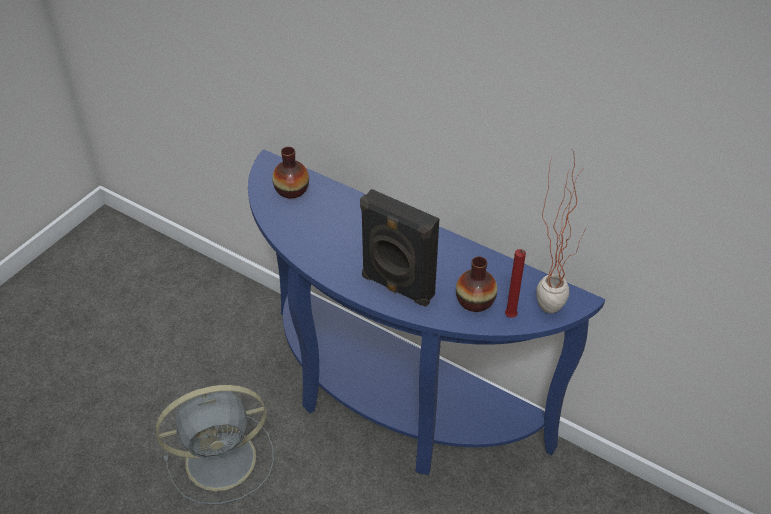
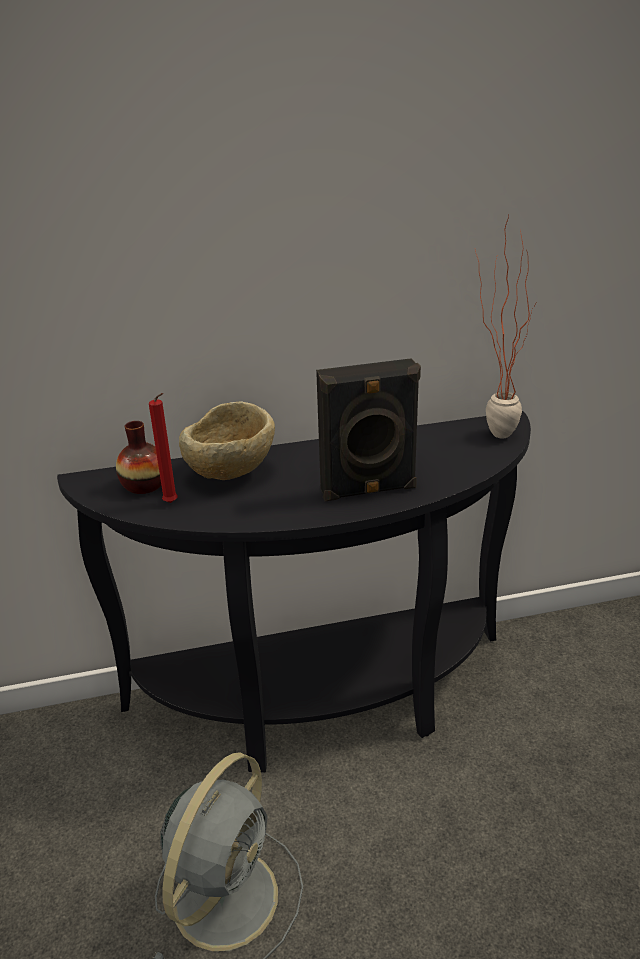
camera: 45 degrees left, 15 degrees down
(343, 216) = (231, 475): none -> beige bowl
(390, 403) = (325, 704): blue console table -> black console table
(475, 301) = (444, 462): vase -> none
(510, 318) = (488, 455): red candle -> red candle (172, 503)

